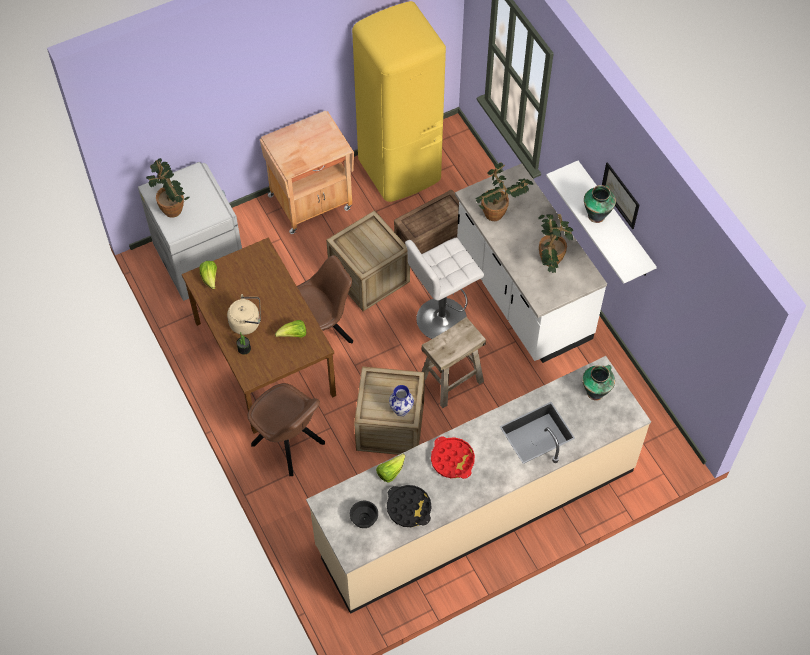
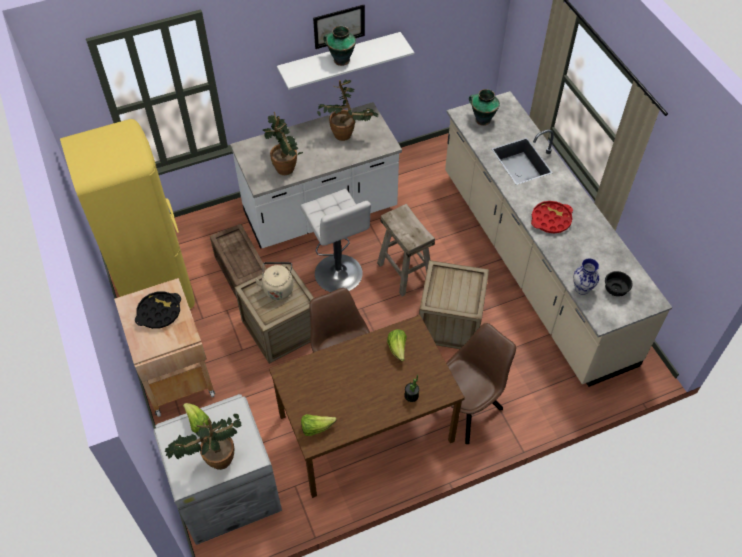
camera: 85 degrees left, 5 degrees down
(247, 323) = (378, 392): beige kettle -> beige kettle (278, 288)
(390, 472) = (565, 266): lettuce -> lettuce (198, 423)
(401, 409) = (467, 281): vase -> vase (581, 288)
(409, 508) = (601, 255): black tray -> black tray (159, 312)

